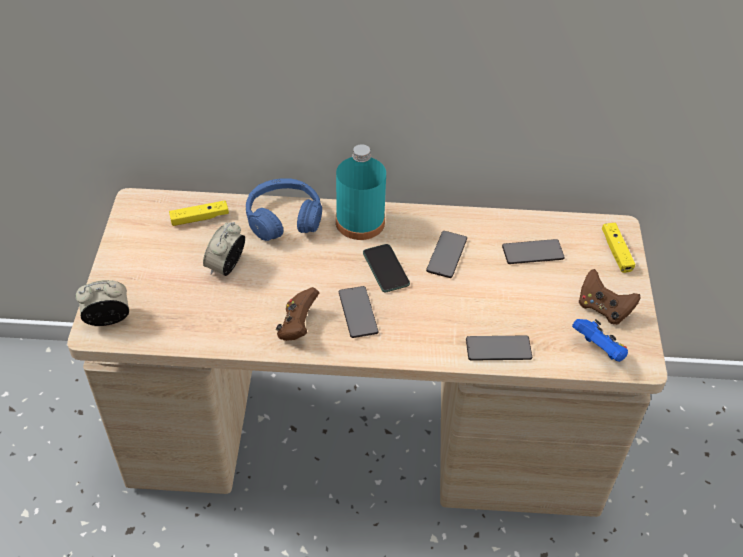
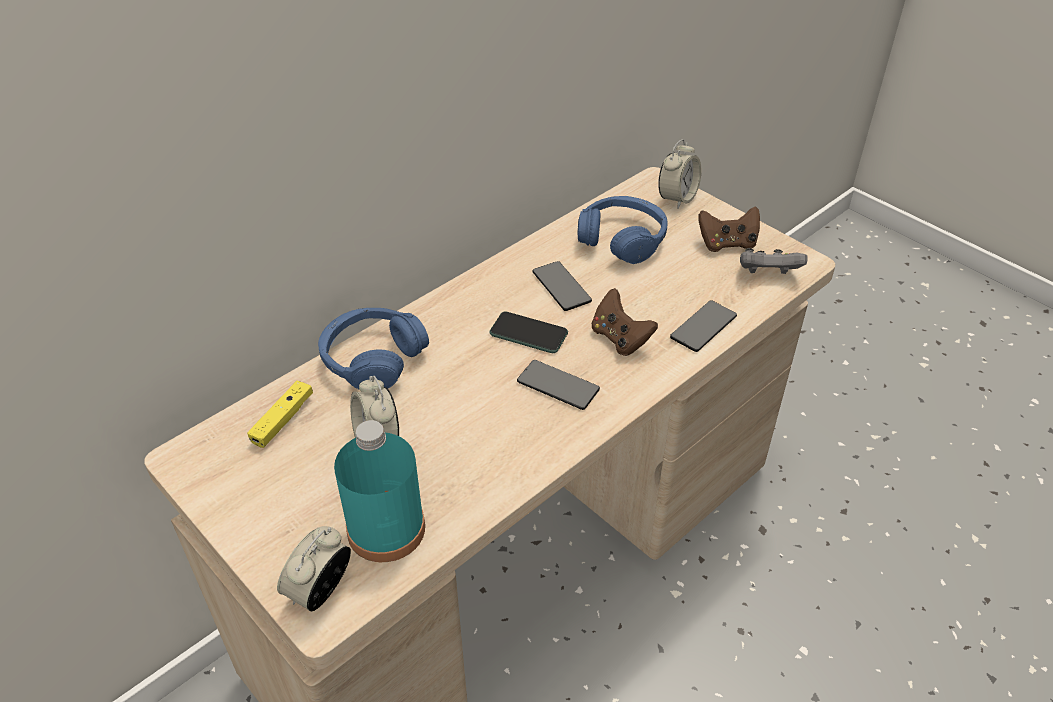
camera: 45 degrees left, 5 degrees down
(297, 326) = (523, 439): brown game controller -> brown game controller (620, 338)
(360, 222) = (449, 312): turquoise bottle -> turquoise bottle (386, 529)
(532, 253) = (622, 239): phone -> blue headphones
(599, 350) = (767, 274): blue game controller -> grey game controller
(616, 252) = (677, 198): yellow game controller -> alarm clock

